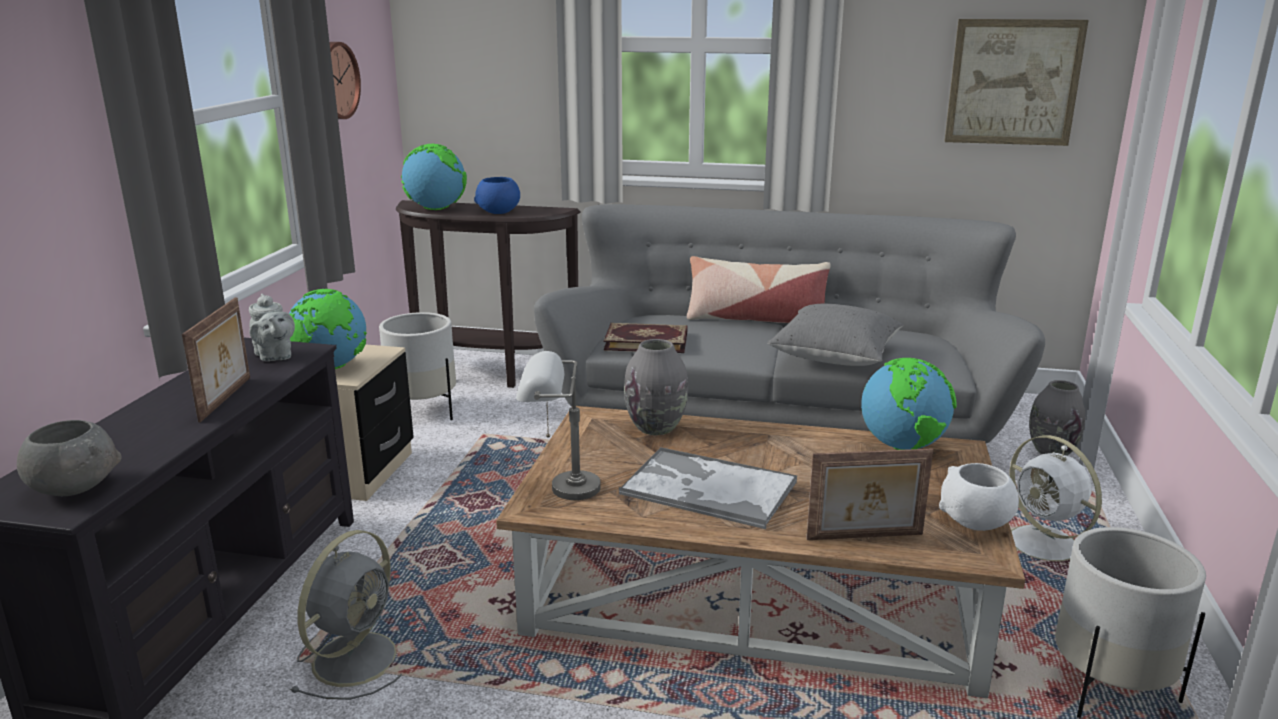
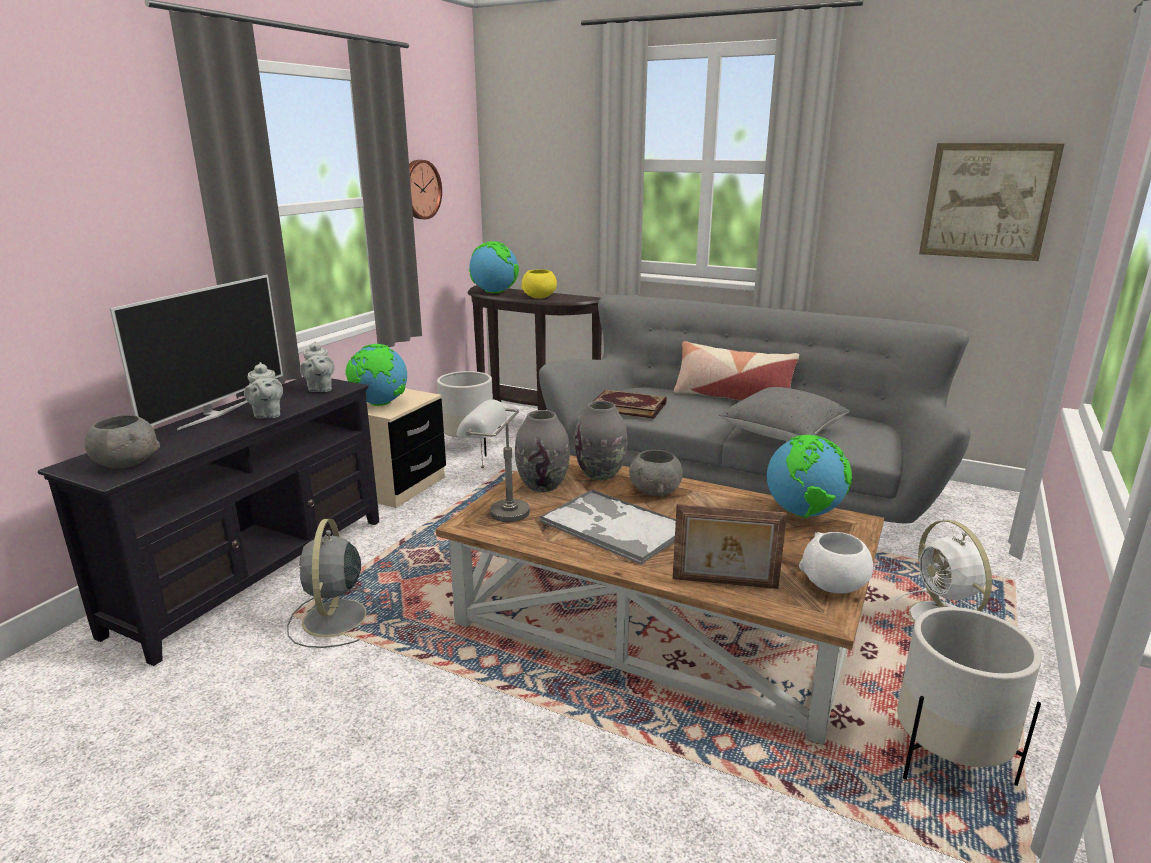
camera: 15 degrees right, 0 degrees up
(149, 405) = (214, 414): none -> television
(227, 398) = (267, 415): picture frame -> grey teapot
(358, 656) = (334, 620): grey fan -> grey fan turned 135 degrees clockwise
(498, 212) = (539, 297): blue bowl -> yellow bowl
(730, 441) = (655, 491): none -> grey bowl
(1052, 451) = (988, 540): grey vase -> grey vase (543, 485)

